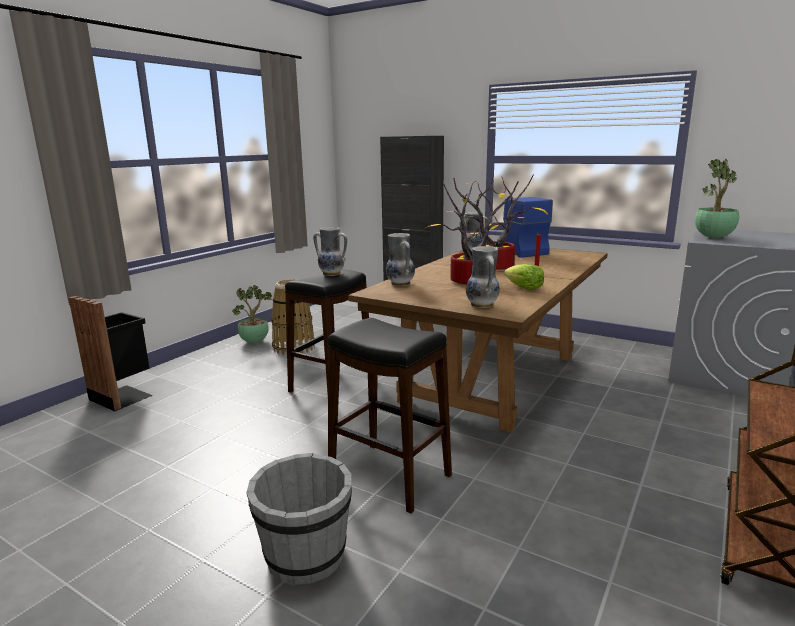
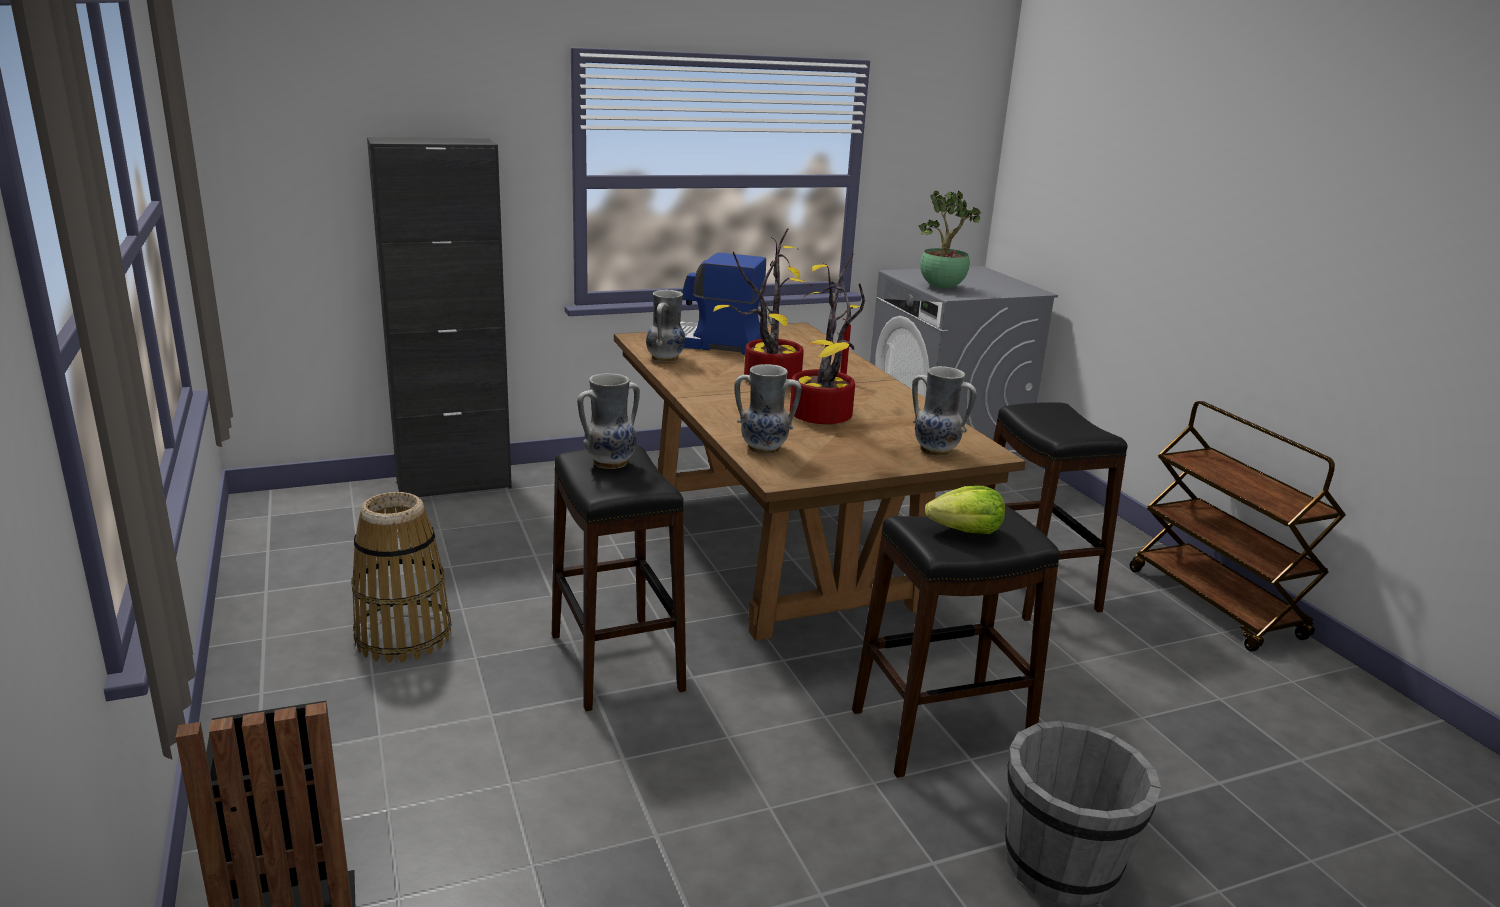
camera: 55 degrees left, 5 degrees up
(255, 342) = (293, 662): potted plant -> none
(524, 288) = (894, 408): lettuce -> lettuce (966, 531)
(612, 456) = (1033, 586): none -> black stool

